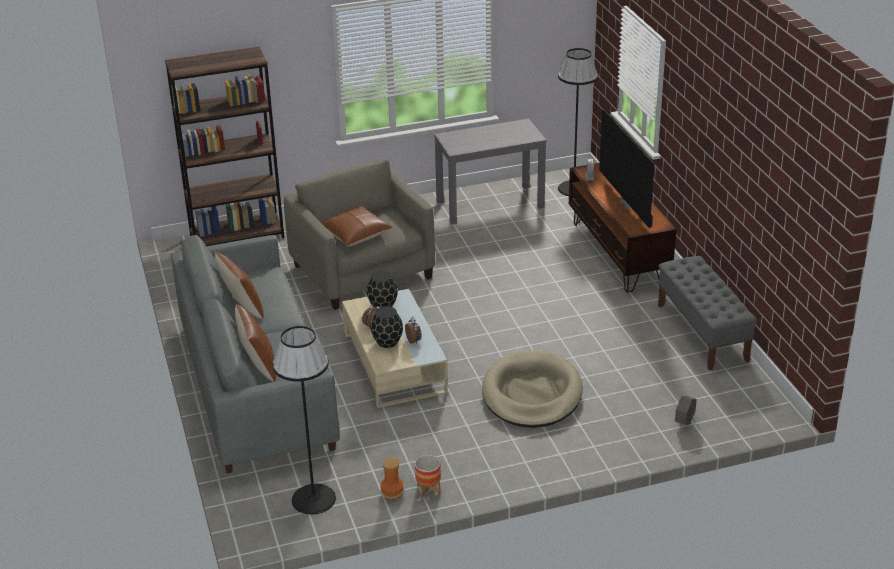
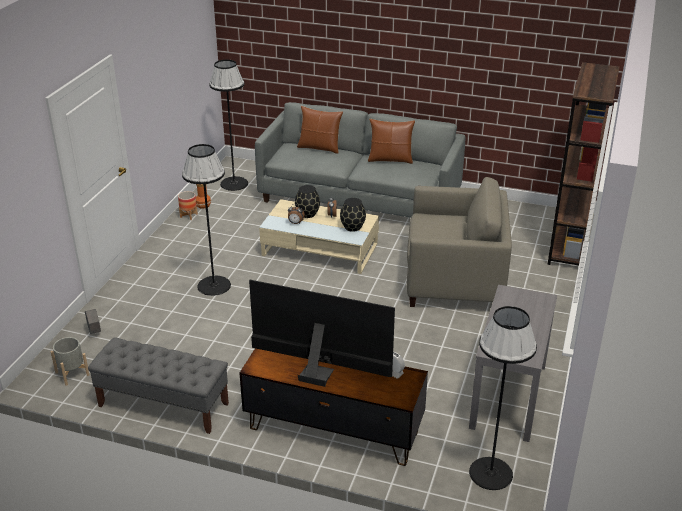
camera: 125 degrees right, 0 degrees up
(355, 234) = (439, 224): brown pillow -> none
(532, 394) = (214, 285): beige dog bed -> black floor lamp
(742, 398) = (72, 373): none -> grey planter

